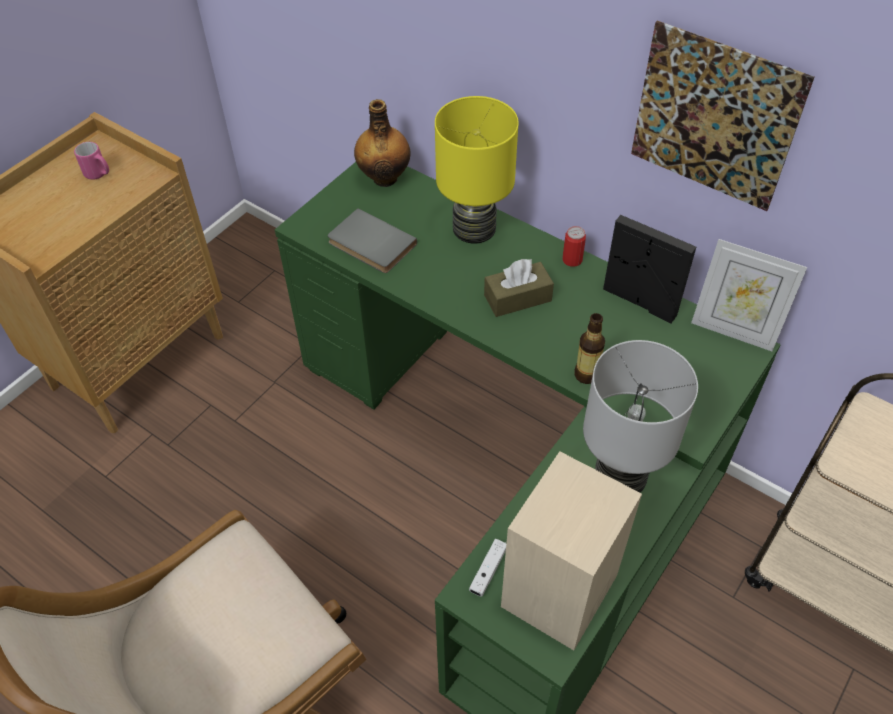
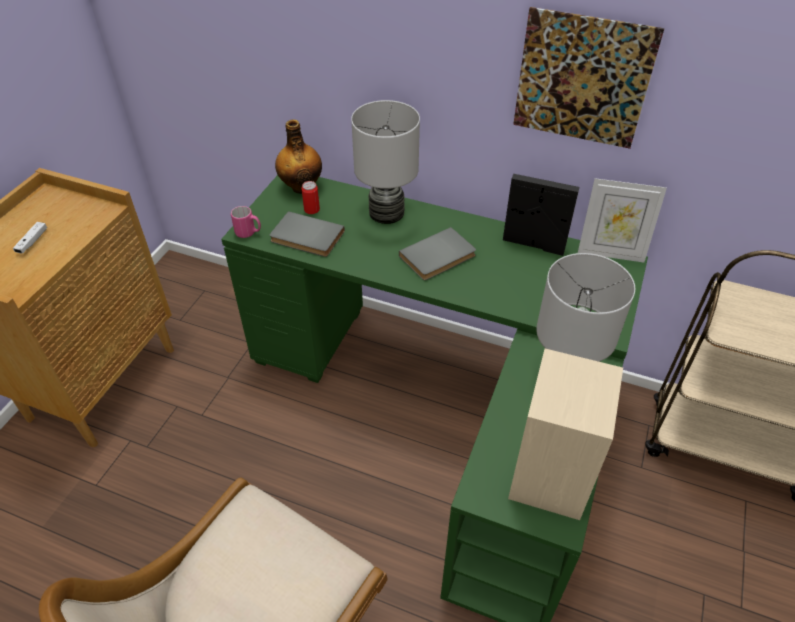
camera: 15 degrees left, 5 degrees down
(99, 174) = (55, 216): pink mug -> pink mug (249, 233)
(474, 228) = (387, 212): yellow table lamp -> grey table lamp
(488, 571) = (487, 472): white game controller -> white game controller (32, 241)
(517, 298) = (439, 257): brown tissue box -> grey book
(572, 260) = (471, 223): can -> can (312, 209)
(586, 375) = (513, 304): bottle -> none

